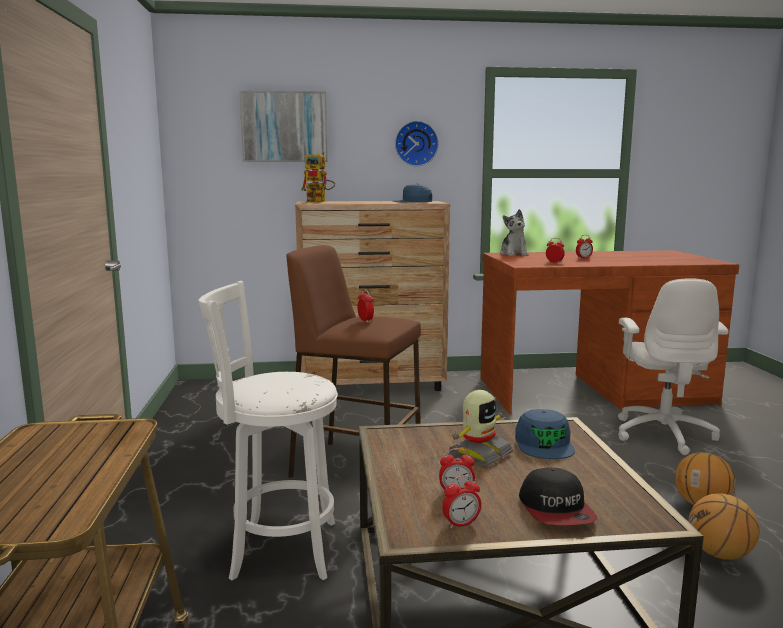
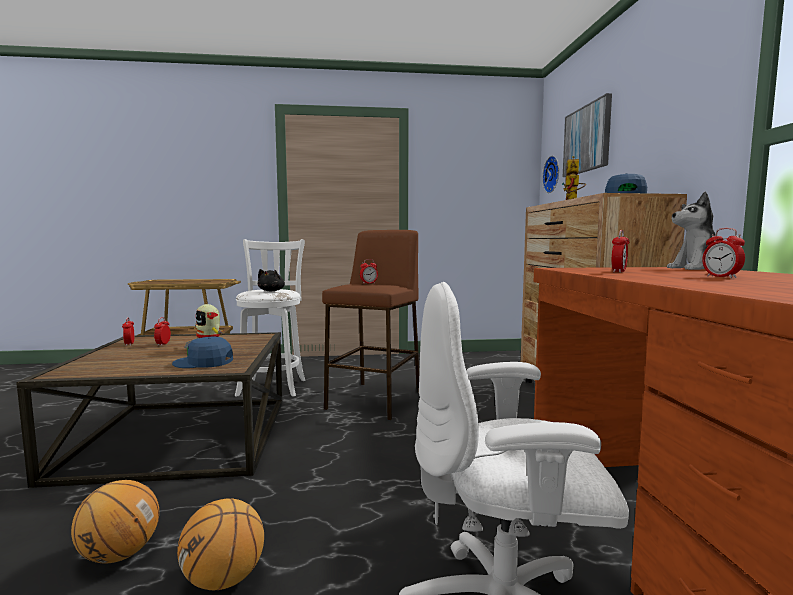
camera: 90 degrees right, 5 degrees down
(295, 379) = (272, 291): none -> black plush toy
(416, 143) = (676, 121): wall clock -> wall clock (553, 174)
(556, 510) = (110, 358): cap -> none

